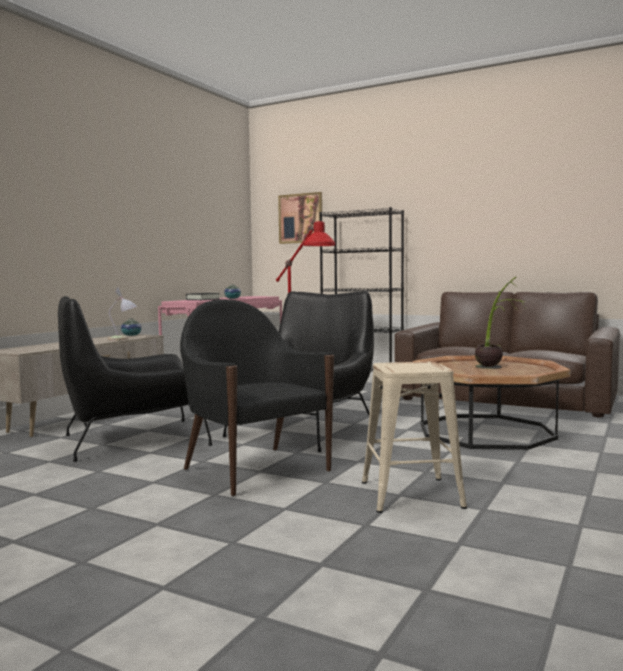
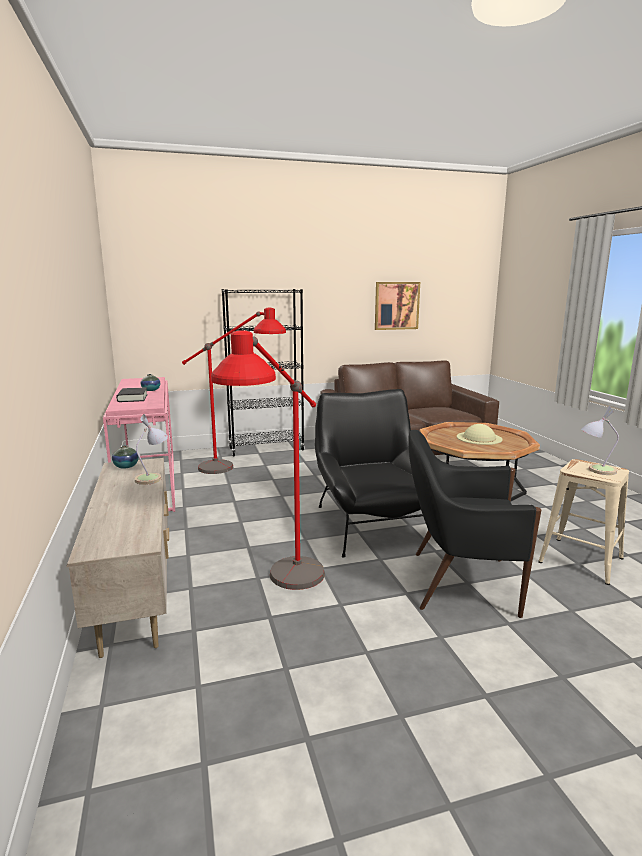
camera: 45 degrees left, 10 degrees up
(135, 439) = (281, 595): black armchair -> red floor lamp
(301, 218) = (177, 290): picture -> picture (396, 305)
(411, 366) = (596, 470): none -> table lamp
(495, 369) = (479, 438): potted plant -> beige hat

